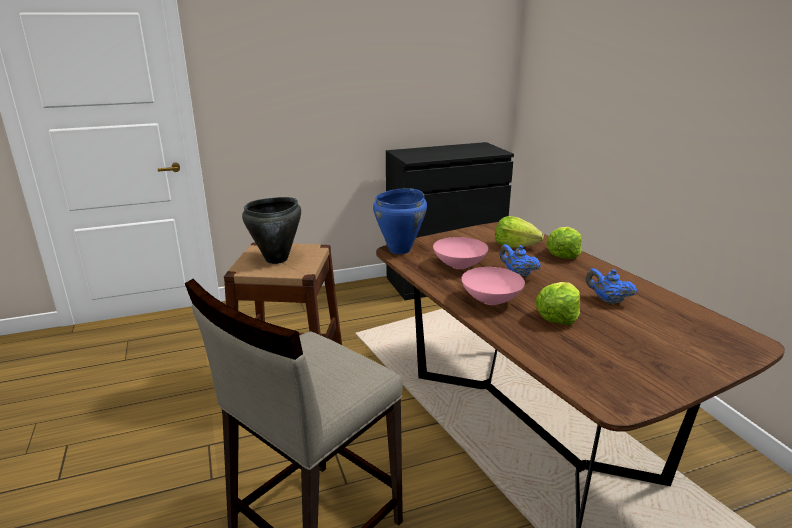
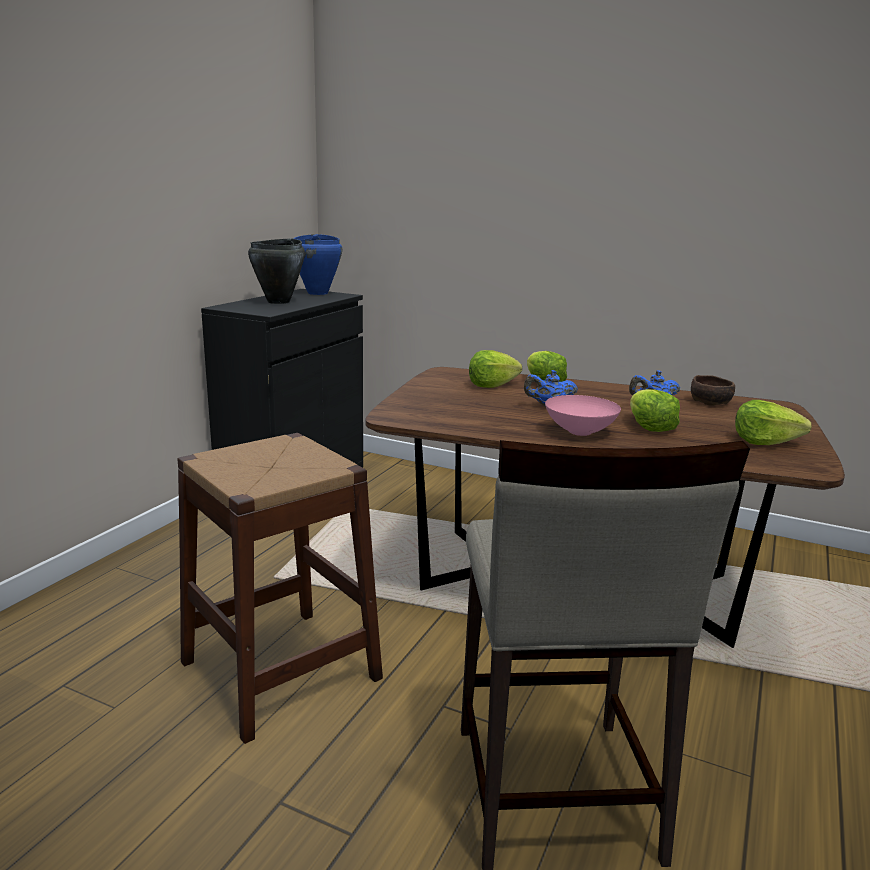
camera: 45 degrees left, 5 degrees down
(277, 259) = (266, 465): black cooking pot -> black cooking pot (279, 302)
(400, 250) = (396, 415): blue cooking pot -> blue cooking pot (318, 293)
(459, 266) = (487, 413): pink bowl -> none
(634, 366) = (764, 441): none -> lettuce
(680, 315) = (711, 402): none -> brown bowl

